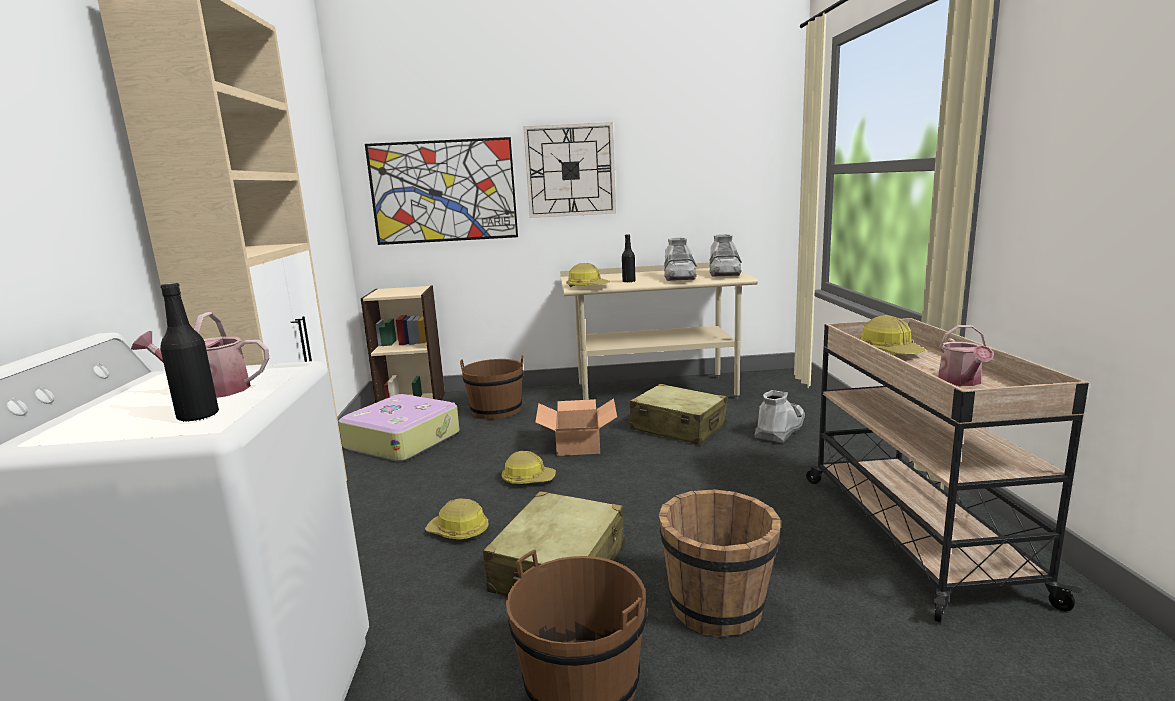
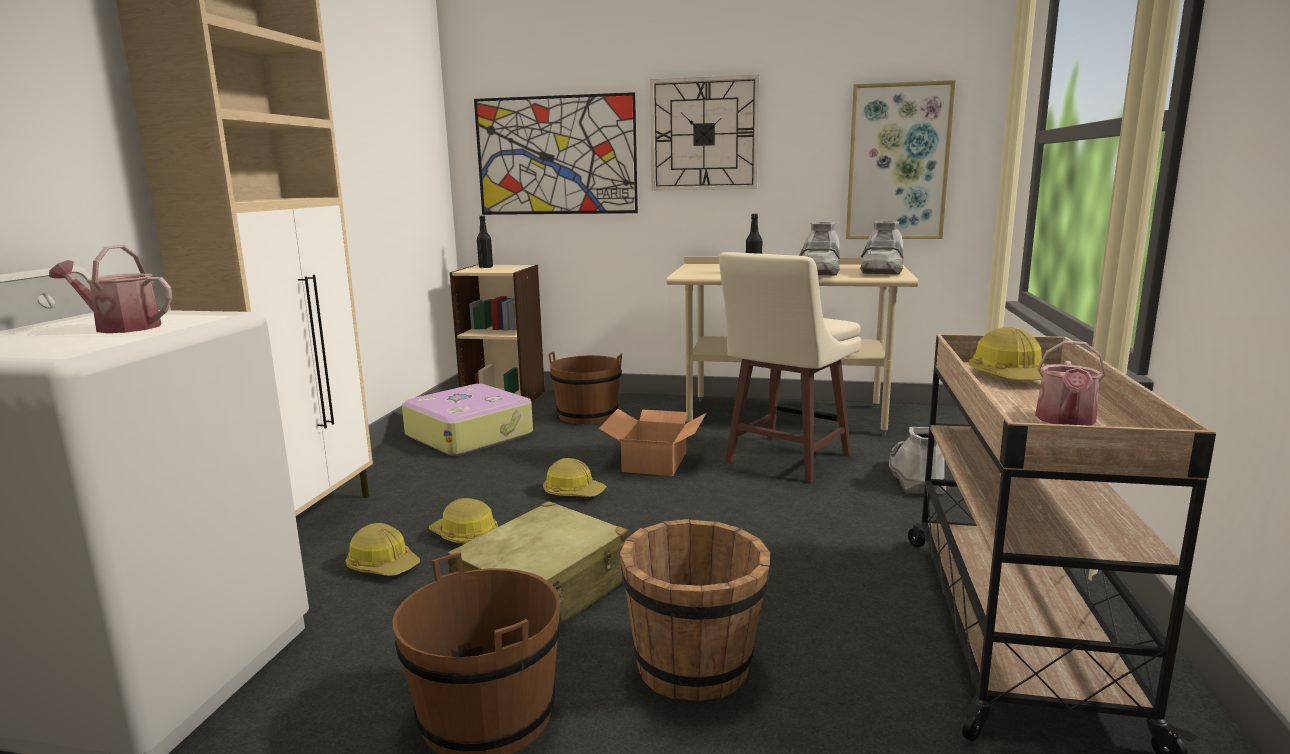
camera: 15 degrees right, 0 degrees up
(198, 416) = (72, 345): black bottle -> black bottle (485, 267)
(587, 286) = (698, 275): hard hat -> hard hat (383, 565)
(678, 428) = (785, 459): beige suitcase -> beige stool
(721, 189) = (898, 162): none -> picture
(780, 430) = (915, 478): grey boot -> grey boot turned 45 degrees counterclockwise

